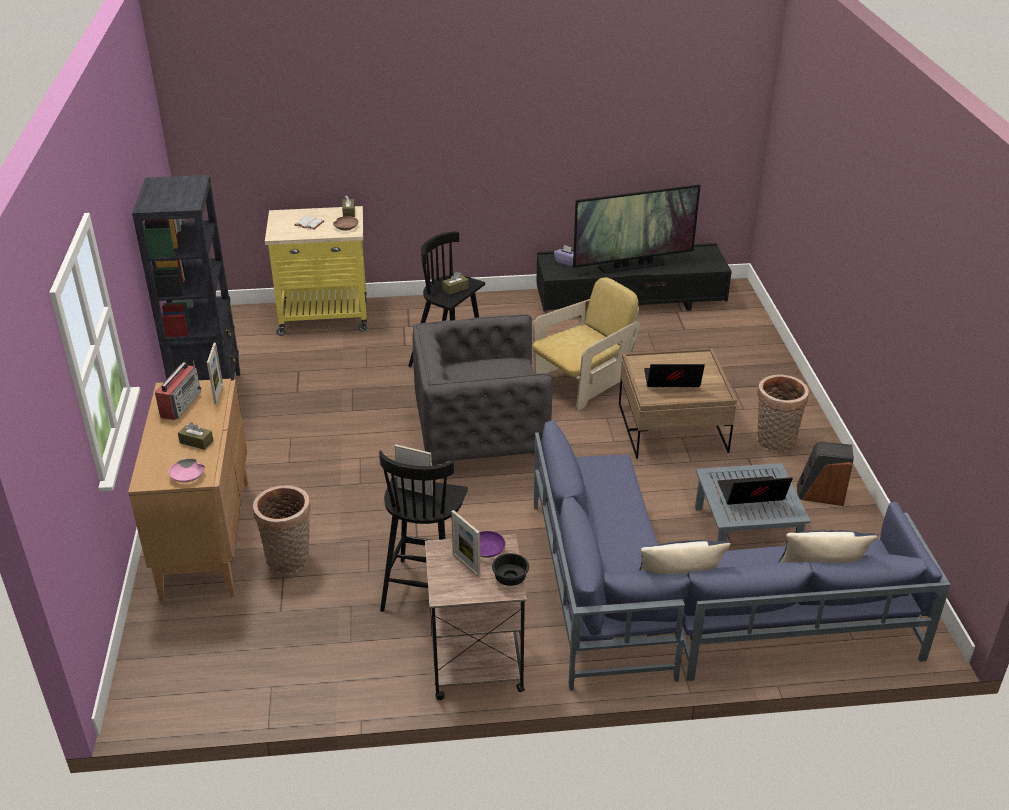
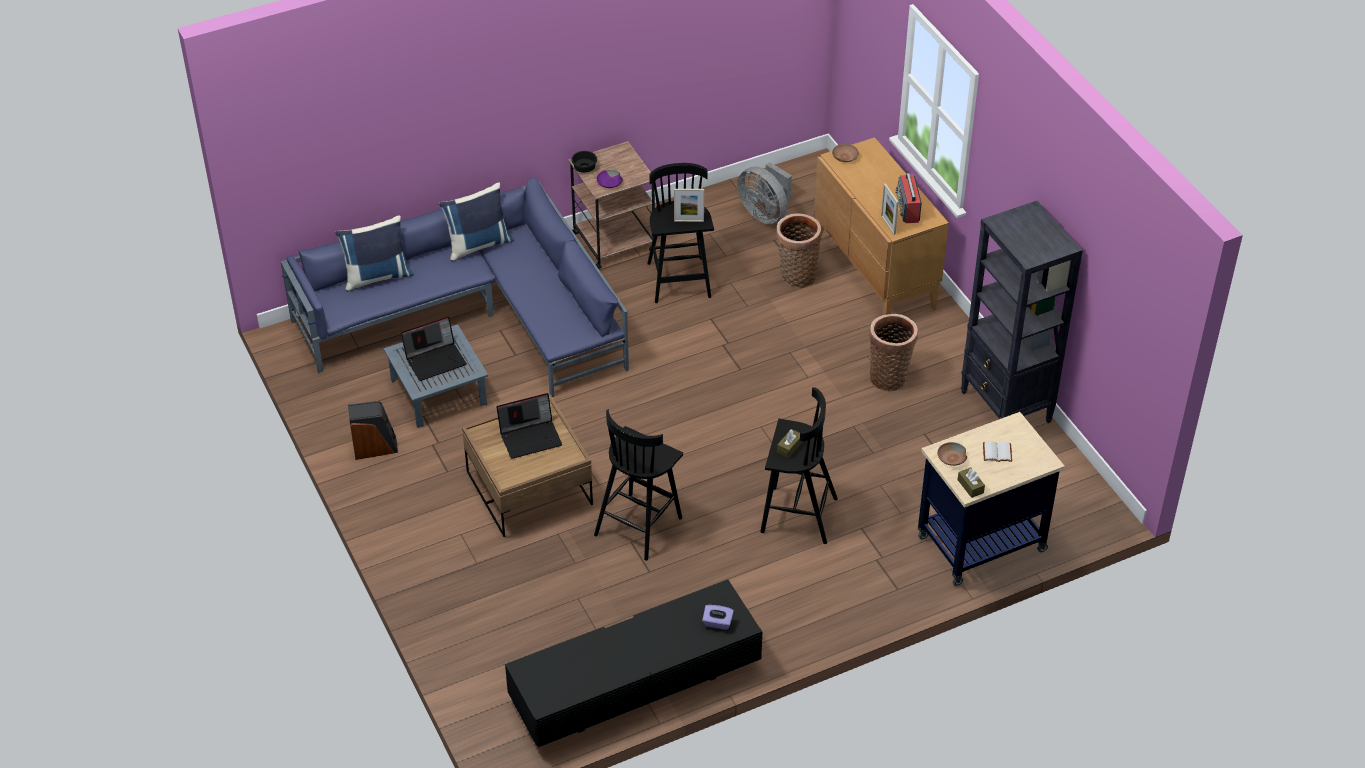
camera: 160 degrees right, 10 degrees up
(188, 476) = (844, 156): pink bowl -> brown bowl
(196, 442) = (864, 182): brown tissue box -> none
(263, 650) = (765, 213): none -> grey fan
(324, 318) = (980, 545): yellow cart -> blue cart
(466, 564) = (618, 170): picture frame -> none
(480, 438) = (710, 427): grey armchair -> none
(583, 384) = (639, 524): yellow armchair -> black stool
(632, 266) = (632, 639): television -> none
(774, 443) = (424, 497): basket -> basket (889, 376)

